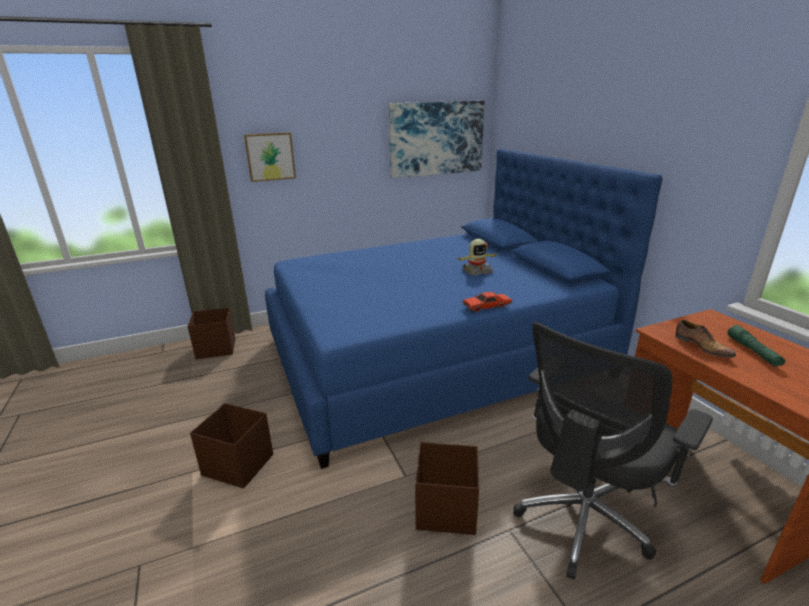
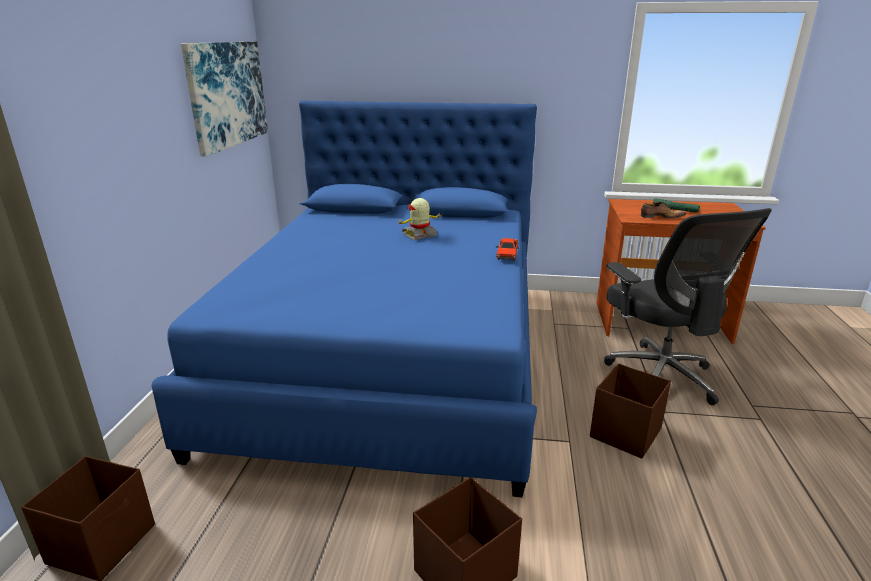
camera: 60 degrees left, 0 degrees up
(270, 156) = (61, 144): picture -> none
(476, 271) = (419, 235): toy robot -> toy robot turned 135 degrees counterclockwise

